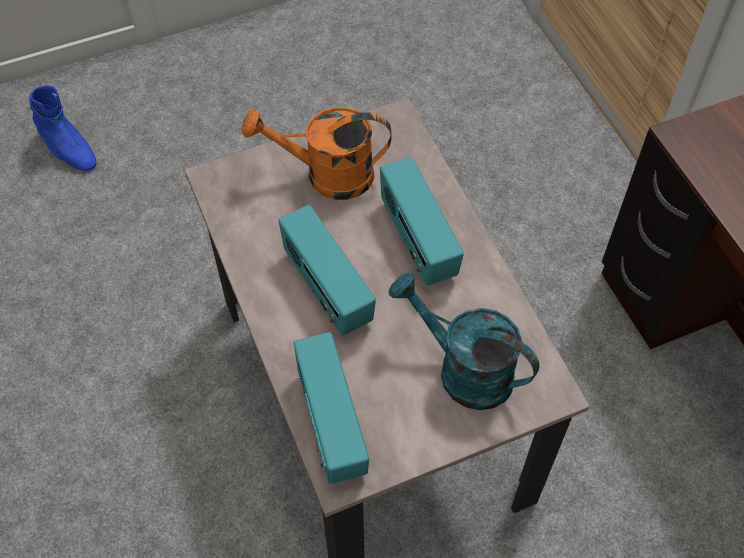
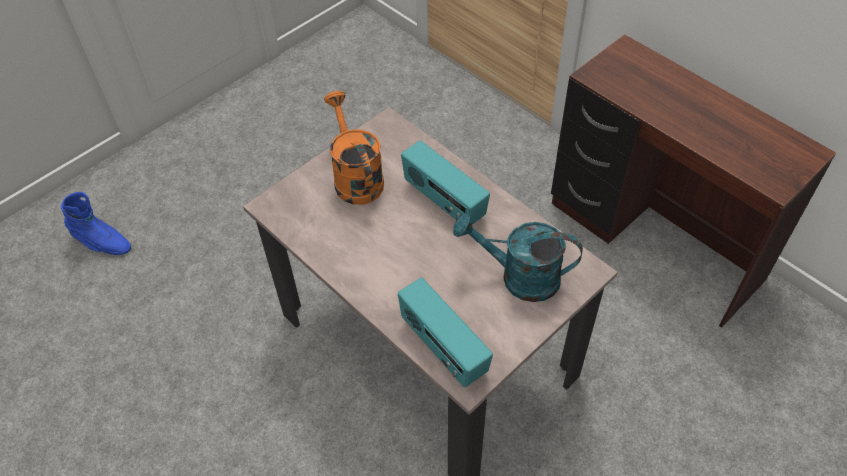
camera: 20 degrees left, 5 degrees down
(326, 289) = (394, 255): radio -> none
(327, 175) = (355, 177): orange watering can -> orange watering can turned 90 degrees clockwise

